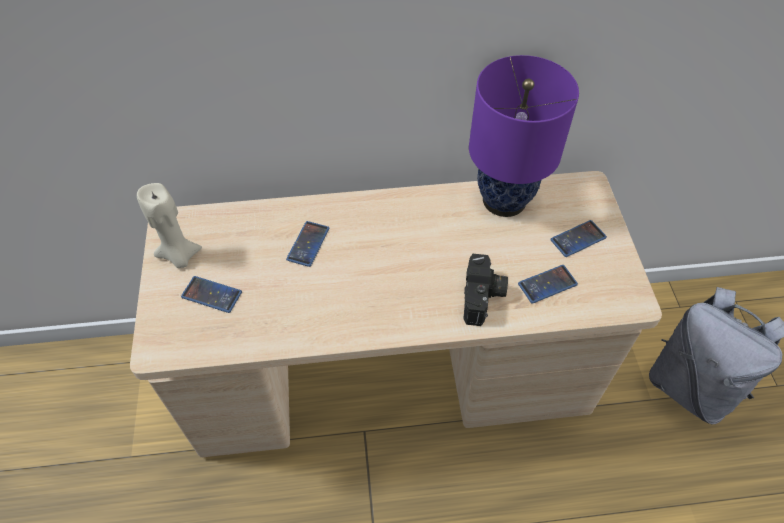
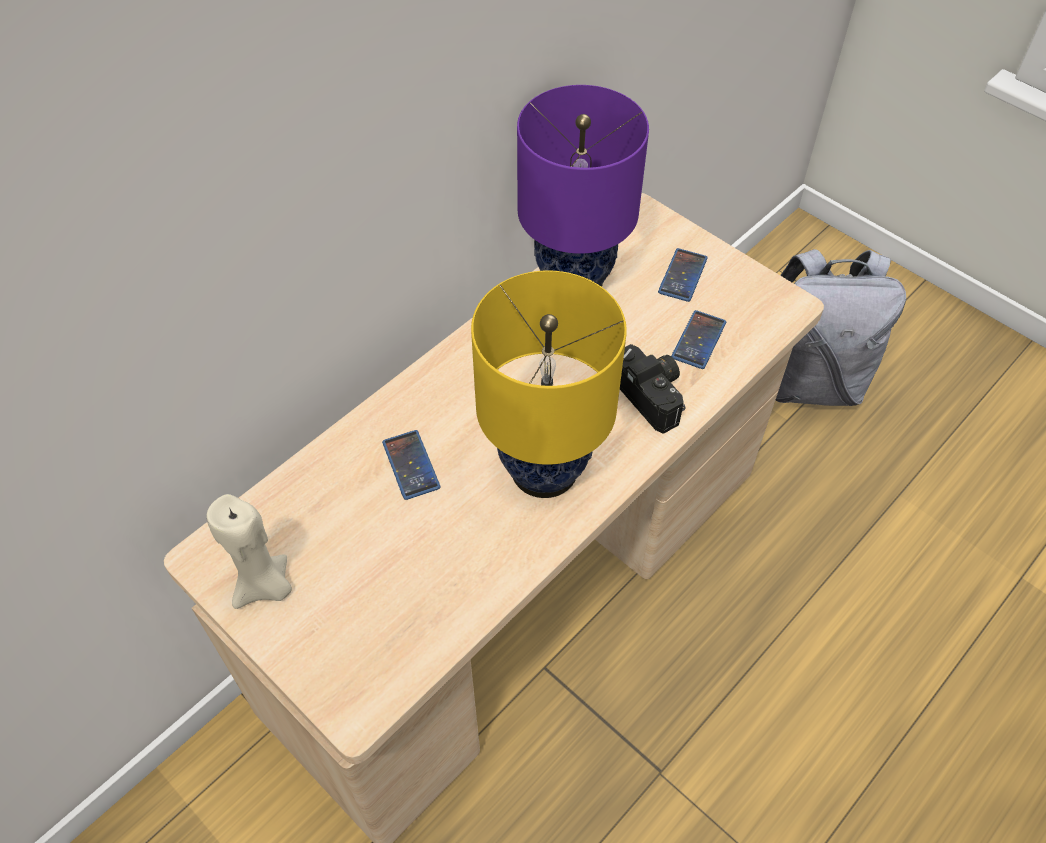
camera: 40 degrees left, 0 degrees up
(211, 295) = (356, 600): phone -> none
(375, 296) = (545, 470): none -> yellow table lamp

